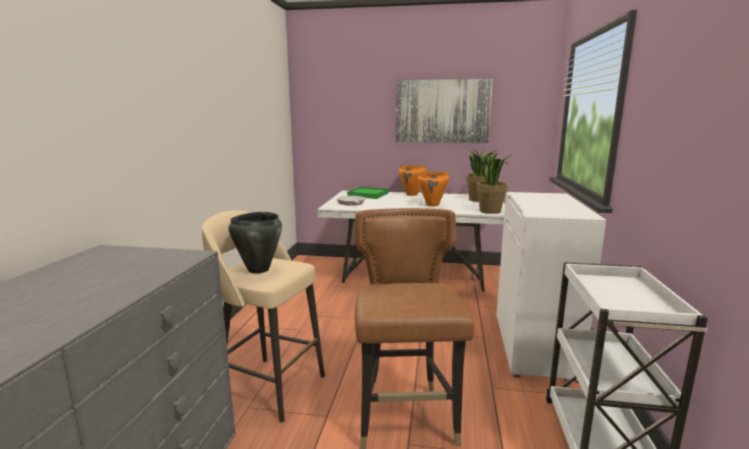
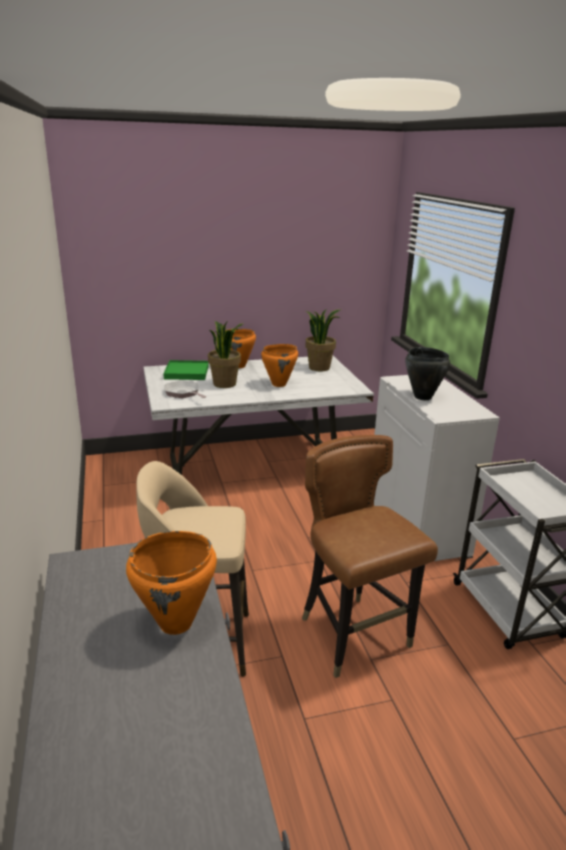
camera: 25 degrees left, 10 degrees up
(101, 292) = (176, 623): none -> orange cooking pot
(258, 270) = (199, 530): black cooking pot -> black cooking pot (422, 397)
(442, 111) = (268, 261): picture -> none
(490, 211) = (347, 388): potted plant -> potted plant (225, 384)

